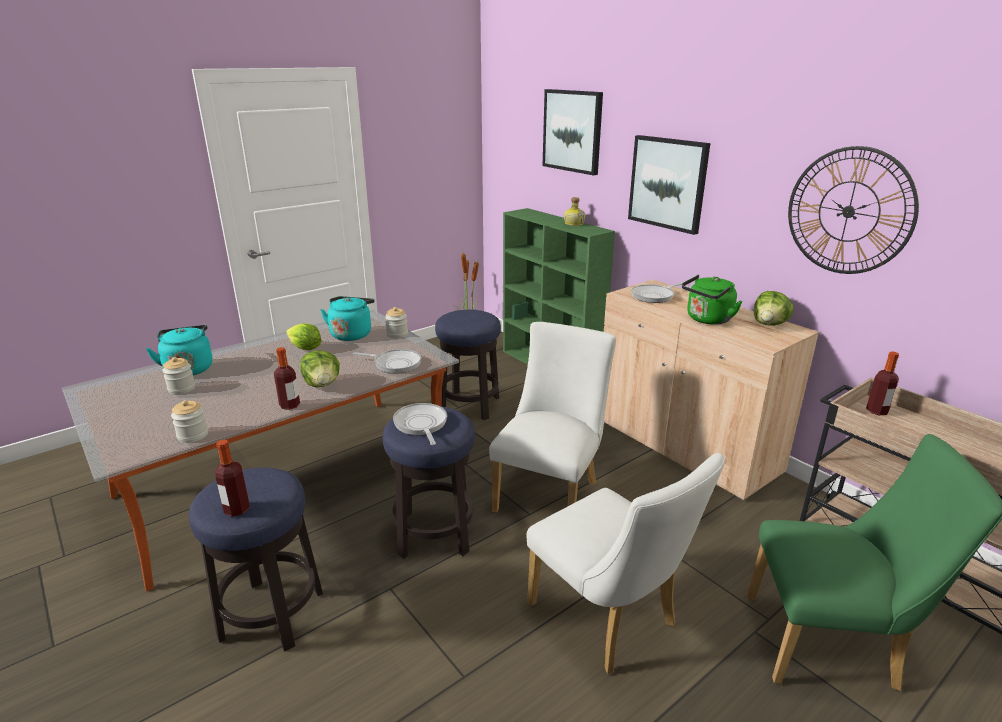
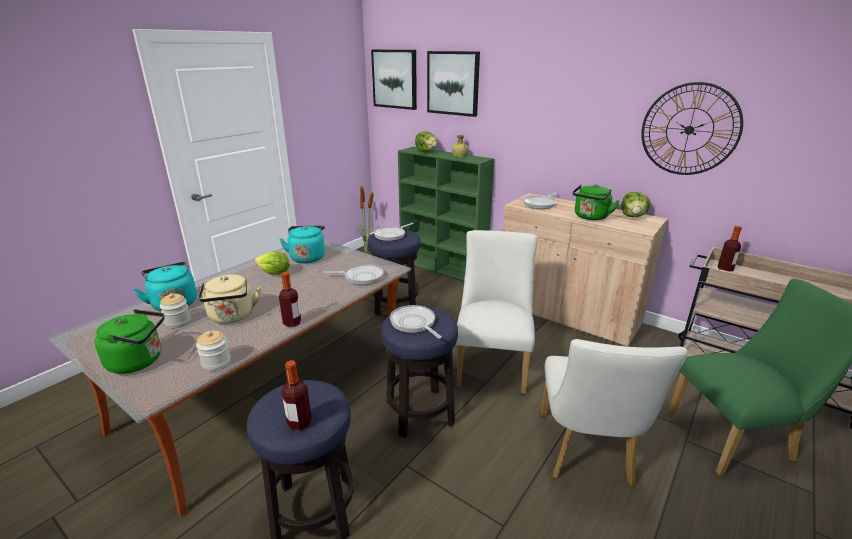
camera: 15 degrees left, 0 degrees up
(126, 423) = (139, 361): none -> green kettle
(235, 390) = (232, 317): none -> beige kettle
(322, 384) = (310, 301): lettuce -> lettuce (426, 151)
(397, 334) = (347, 253): jar -> none
(465, 318) = (391, 235): none -> frying pan
(609, 620) = (586, 454): white chair -> white chair turned 60 degrees clockwise
(668, 183) = (539, 119): picture -> picture (395, 79)

